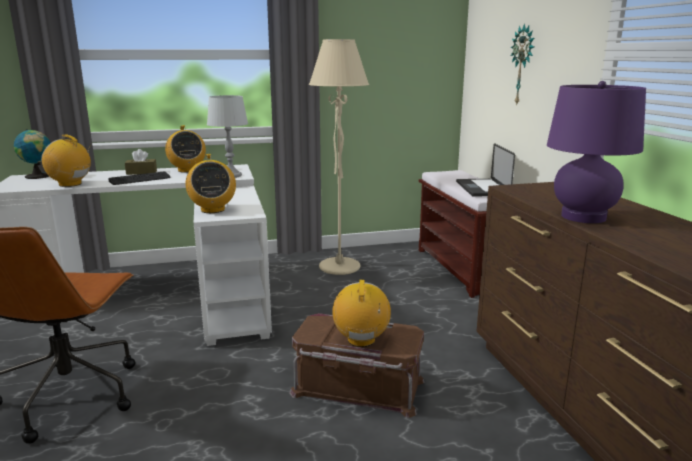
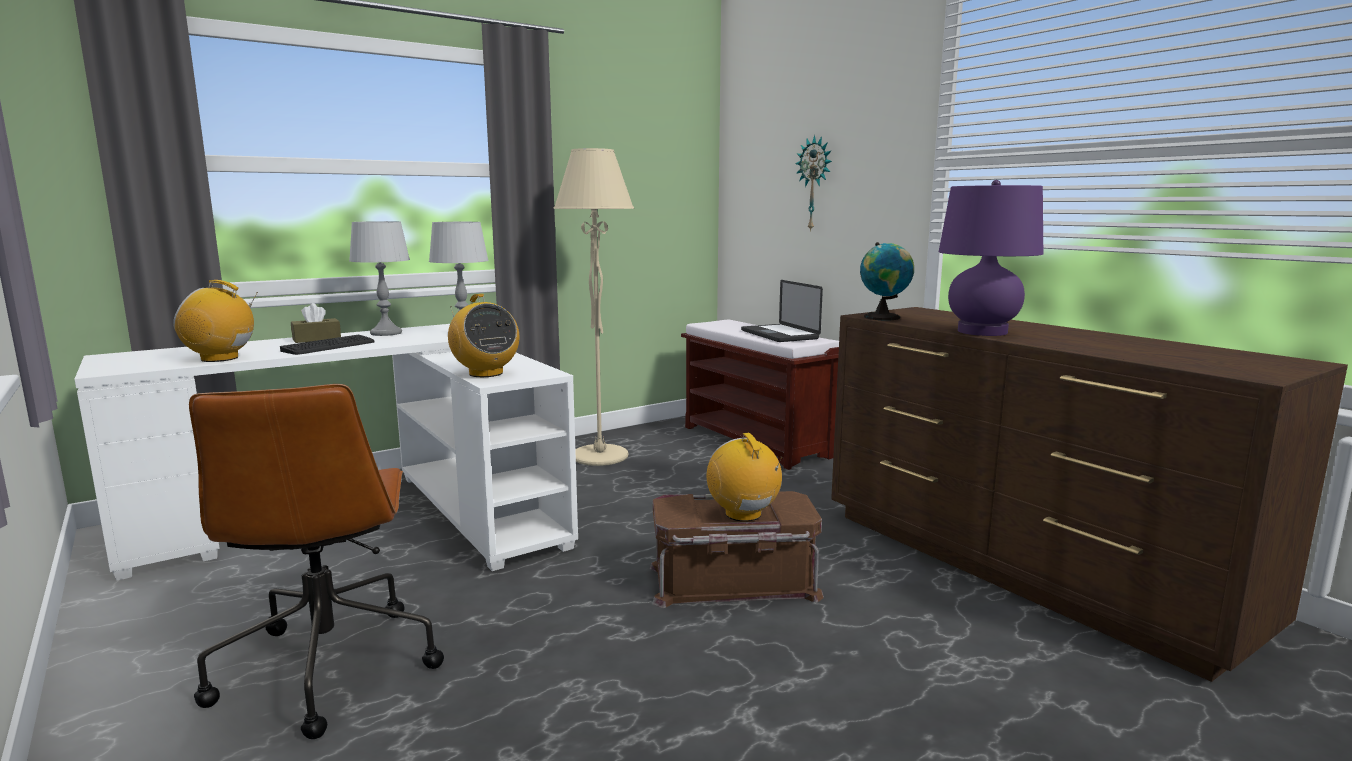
camera: 20 degrees left, 5 degrees down
(38, 176) = (142, 353): globe -> globe (884, 317)
(187, 170) = (386, 333): radio -> grey table lamp

